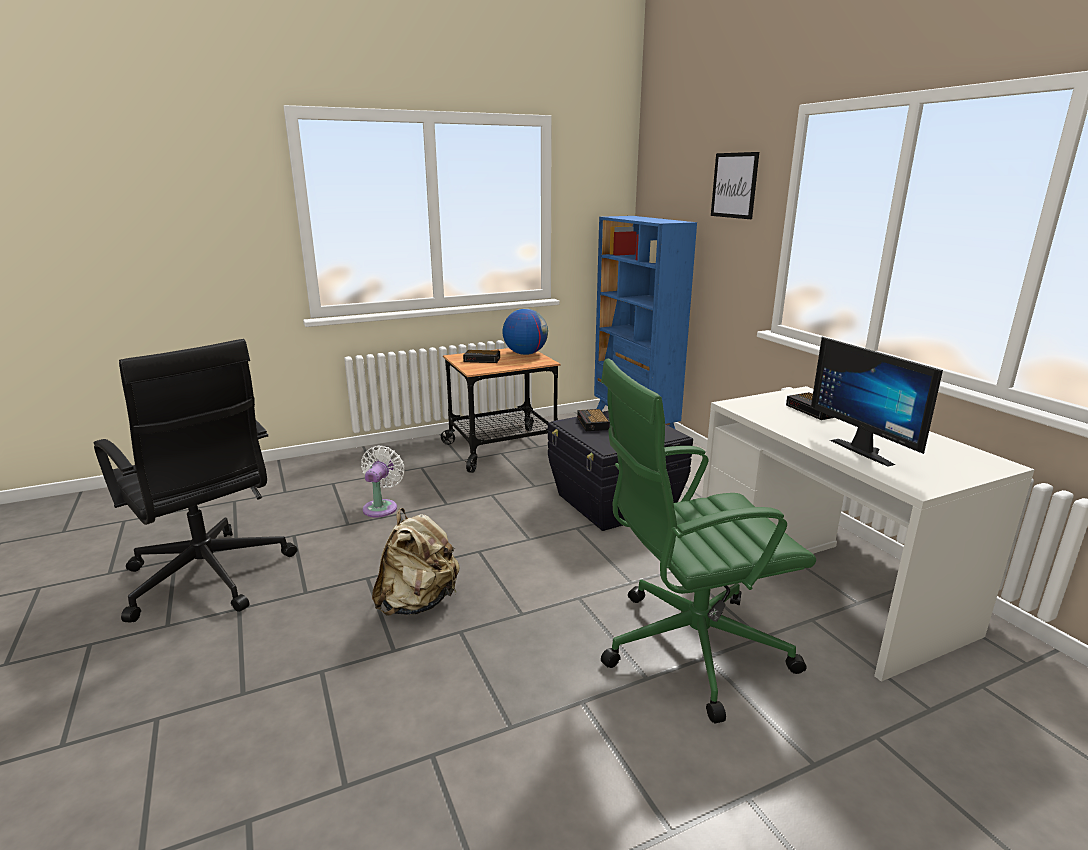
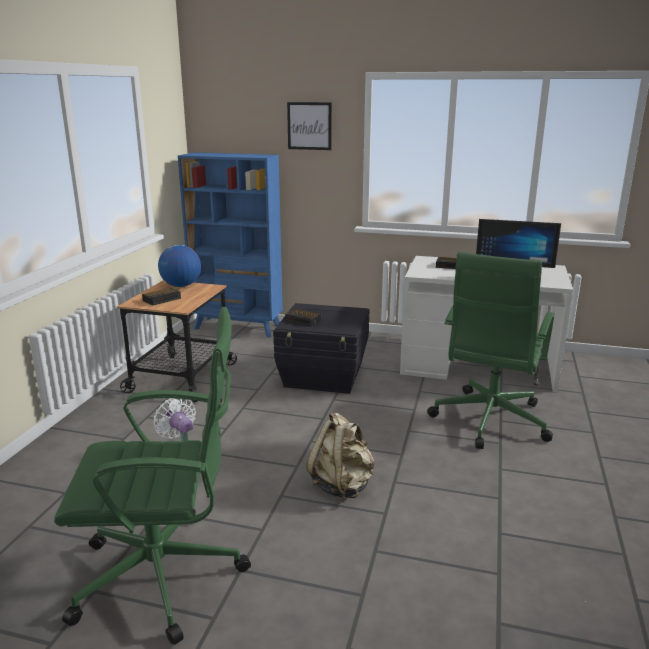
camera: 50 degrees left, 0 degrees up
(209, 578) = (165, 576): black office chair -> green office chair

